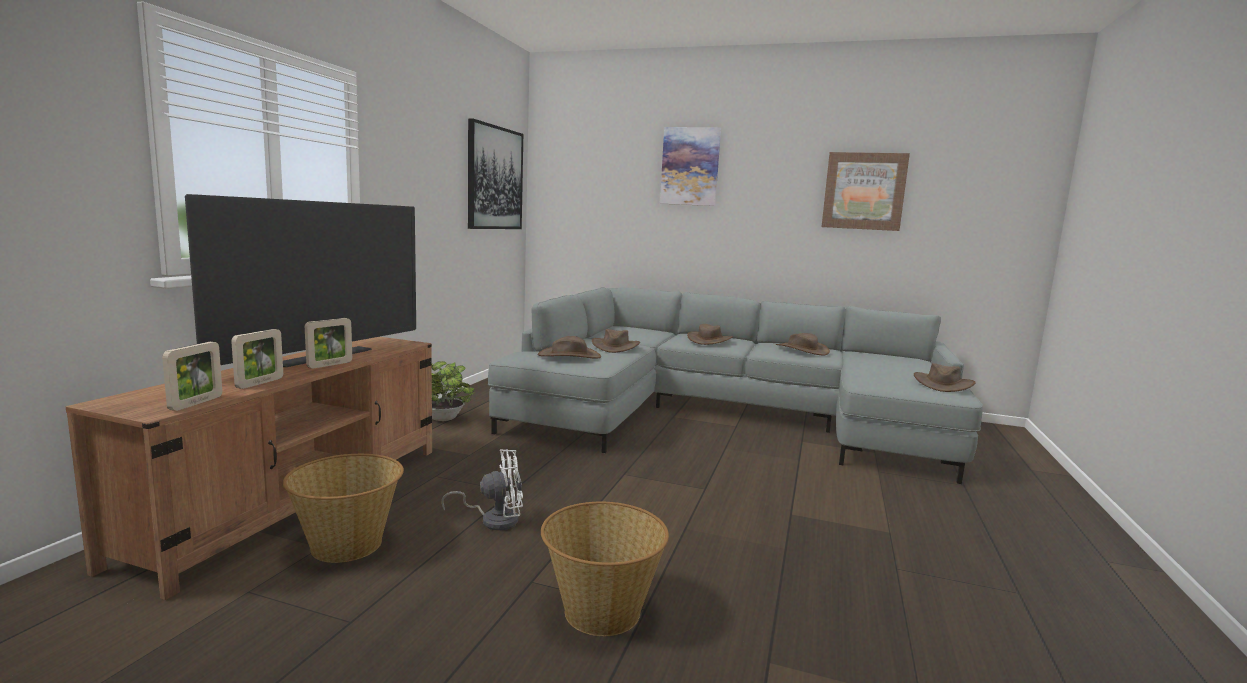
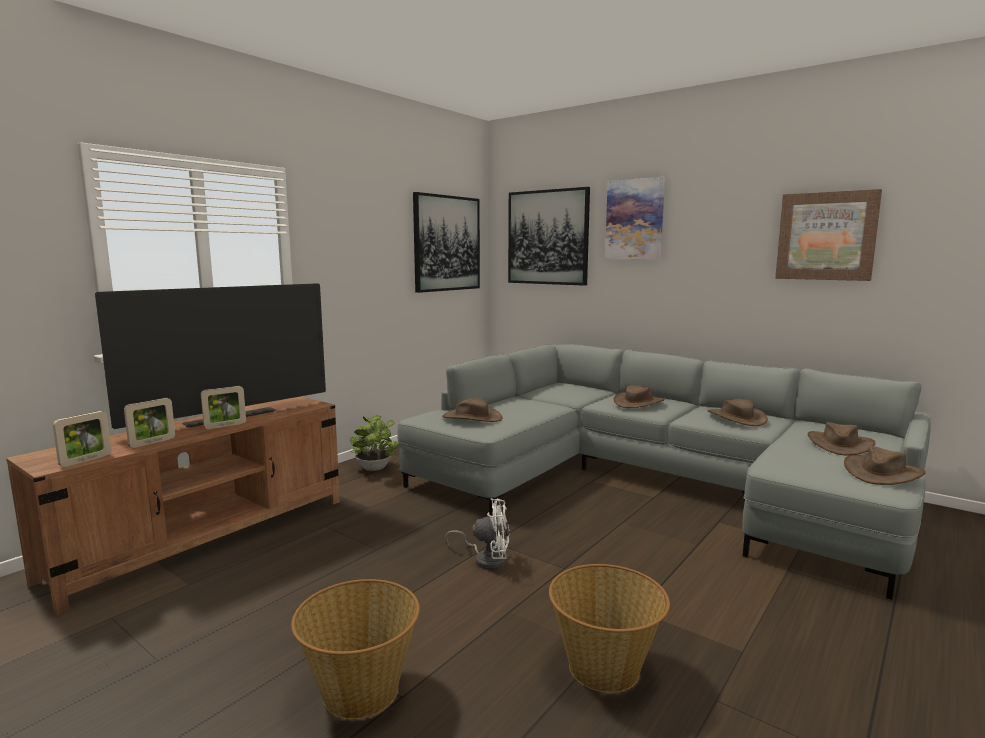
camera: 20 degrees right, 0 degrees up
(347, 545) = (209, 586): basket -> basket (605, 668)
(494, 520) = (340, 577): white fan -> white fan (486, 559)
(597, 179) = (548, 237): none -> picture
(615, 347) = (529, 408): brown hat -> brown hat (839, 445)

